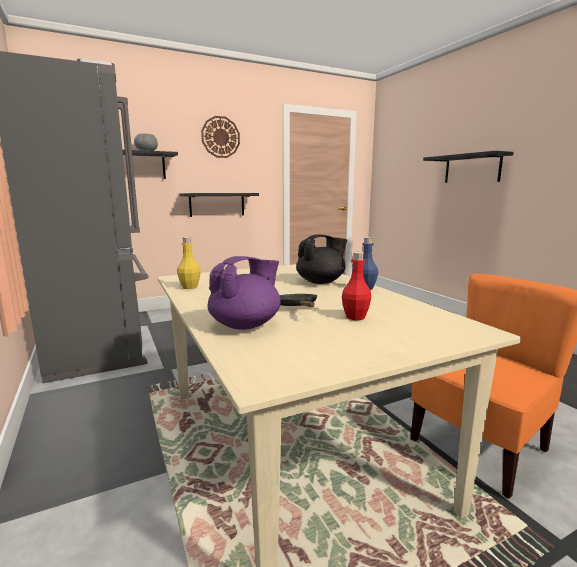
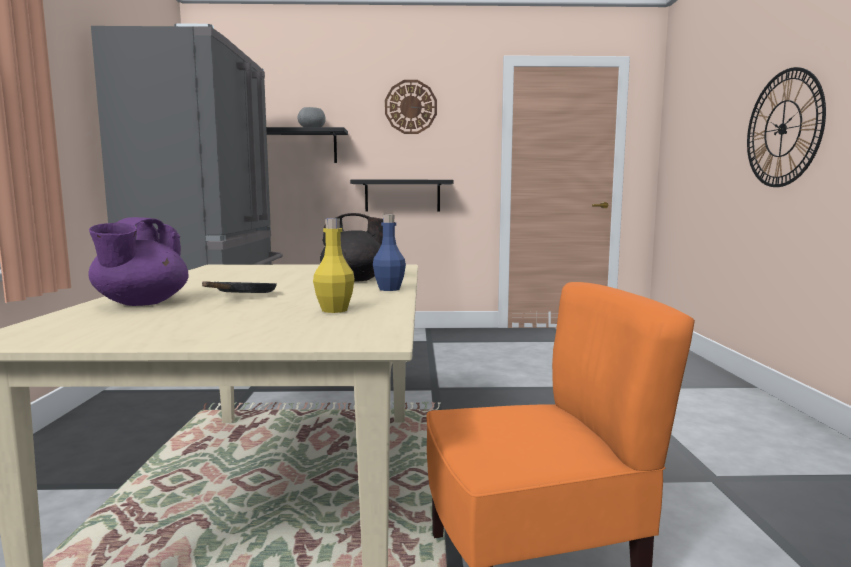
camera: 25 degrees right, 5 degrees down
(189, 287) = (202, 273): yellow bottle -> yellow bottle (334, 310)
(246, 325) = (141, 303): purple teapot -> purple teapot turned 120 degrees clockwise
(355, 317) = (271, 310): red bottle -> none
(472, 169) = (783, 129): black shelf -> wall clock

